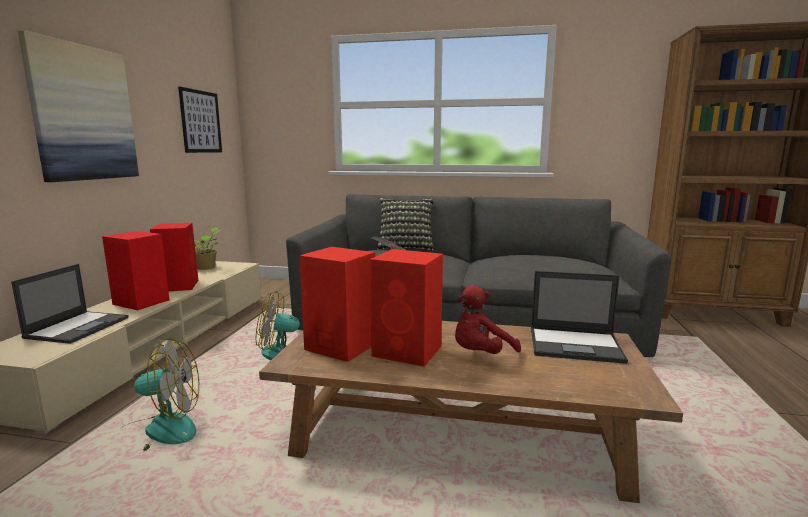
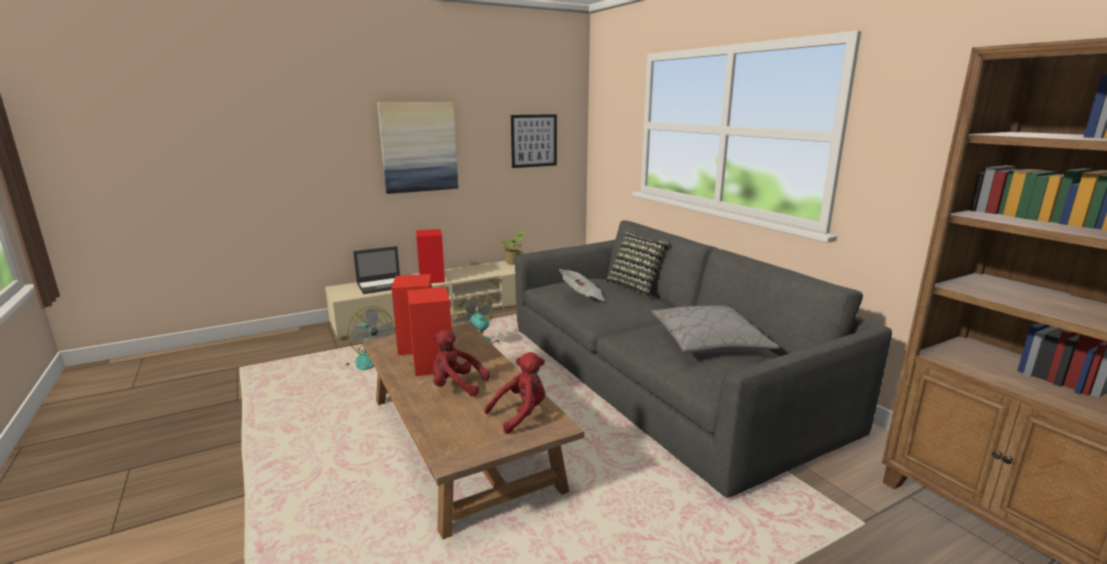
camera: 50 degrees right, 5 degrees up
(179, 285) = (470, 272): red speaker -> none
(545, 259) = (709, 342): none -> grey pillow
(576, 345) = (521, 414): laptop -> red plush toy

